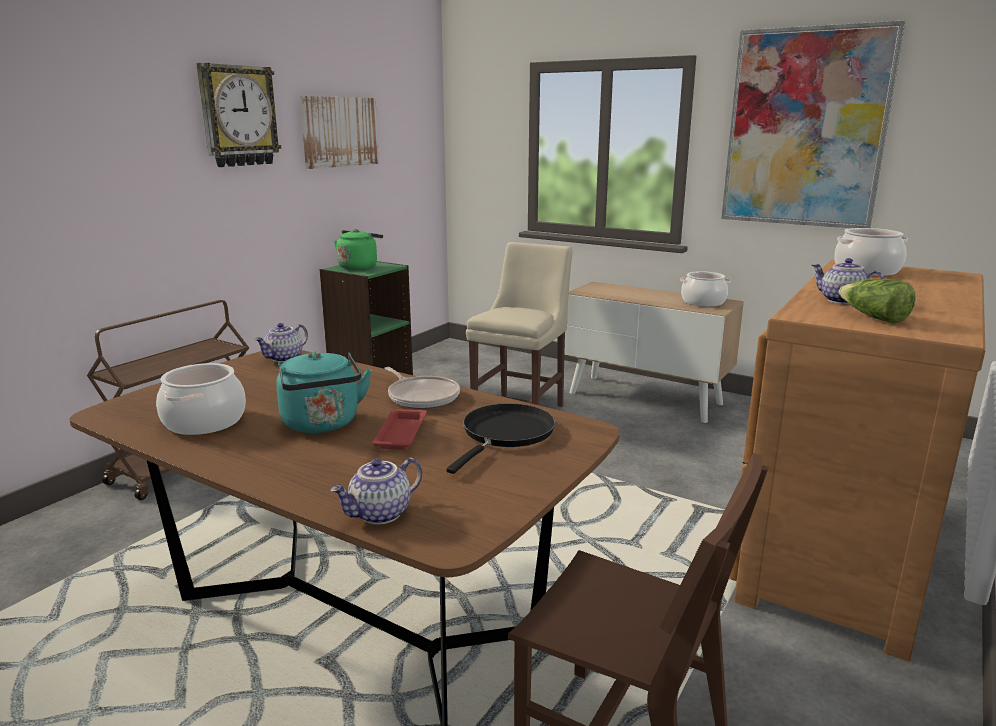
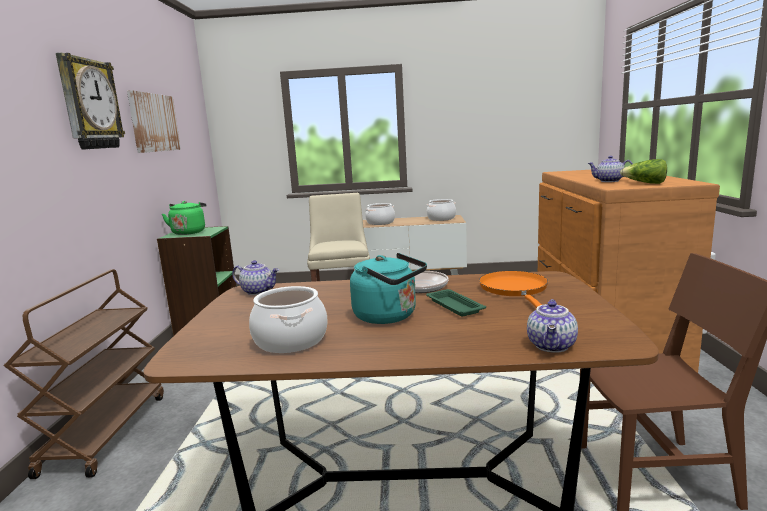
camera: 30 degrees left, 5 degrees down
(284, 358) = (258, 291): teapot -> teapot turned 75 degrees counterclockwise
(401, 433) = (453, 306): red tray -> green tray
(505, 434) = (515, 289): black frying pan -> orange frying pan
(805, 129) = (475, 106): picture -> none
(866, 271) = (575, 172): cooking pot -> cooking pot (380, 222)

